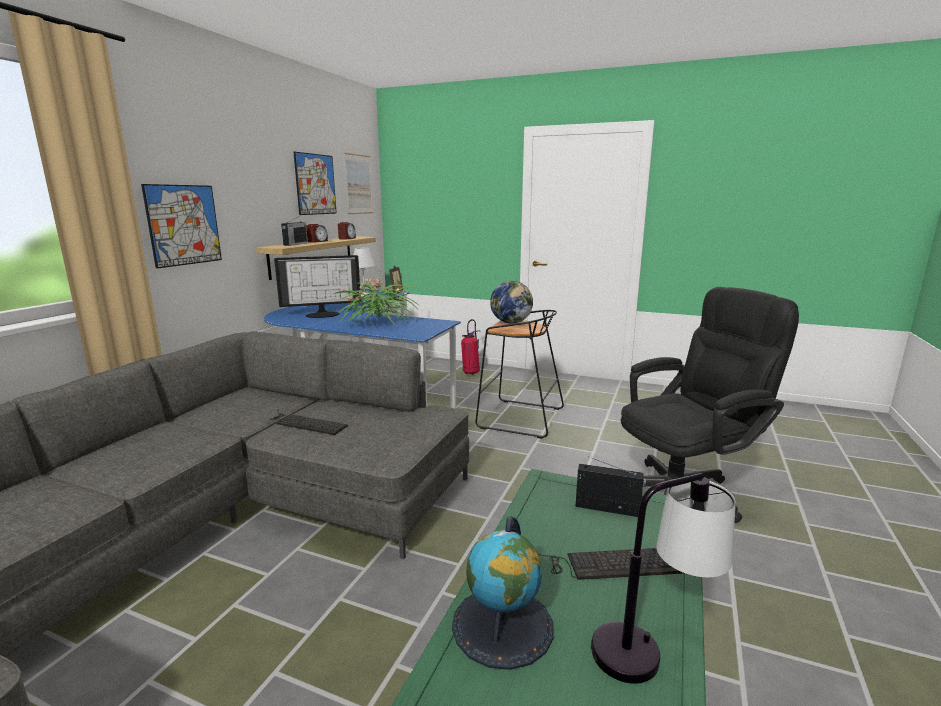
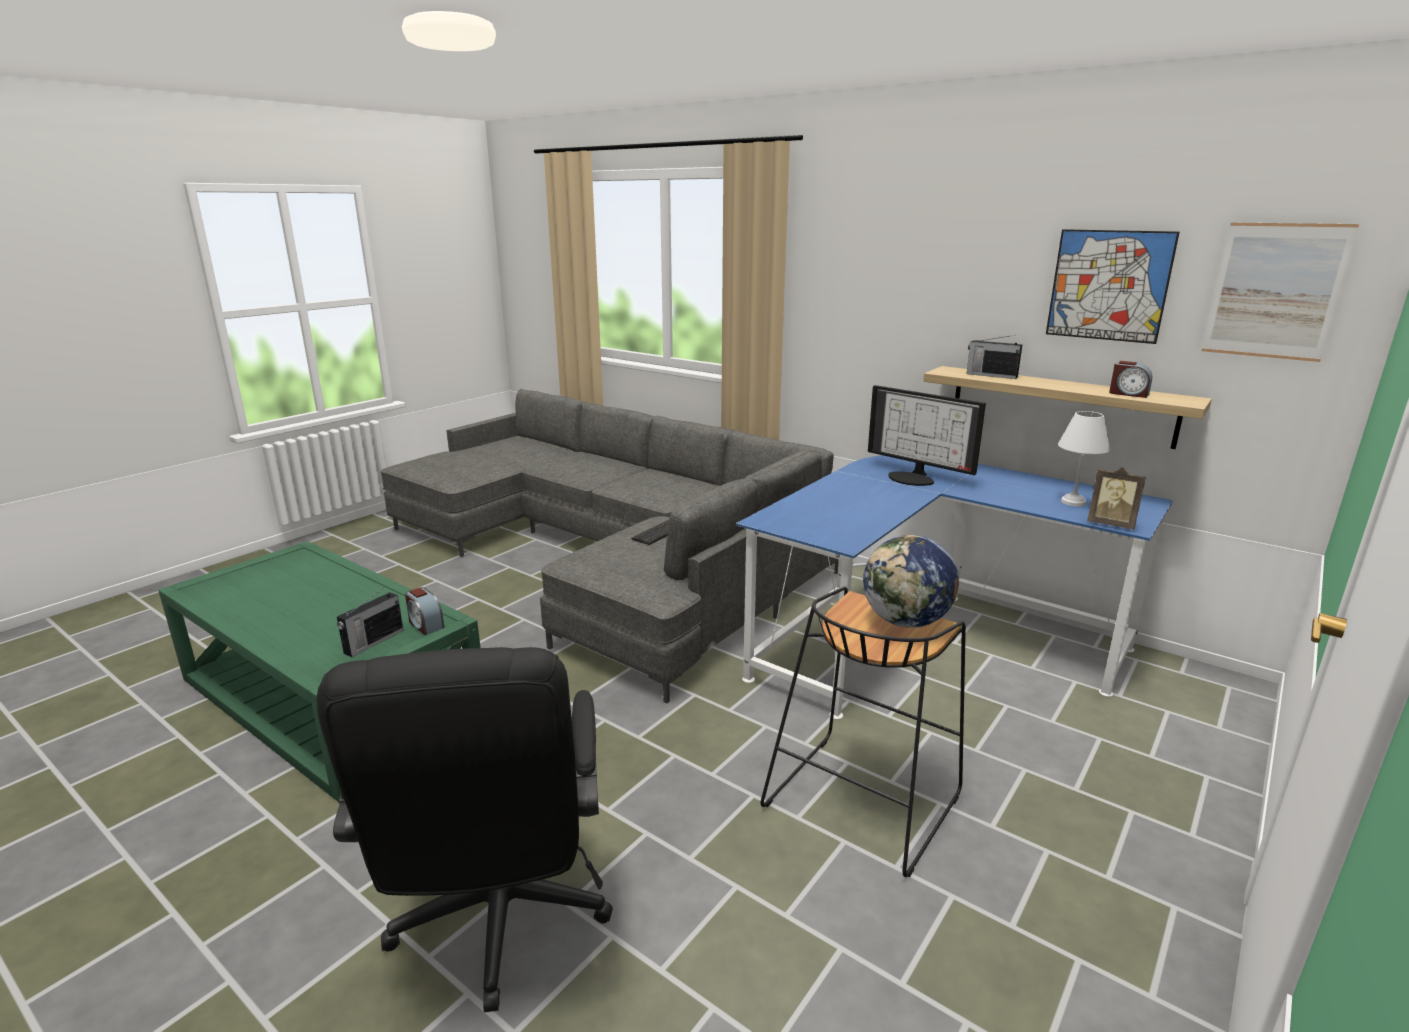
camera: 105 degrees right, 5 degrees up
(184, 225) = (847, 321): picture -> none
(317, 241) = (1047, 382): alarm clock -> alarm clock (425, 624)
(323, 314) = (913, 478): monitor -> monitor turned 45 degrees counterclockwise
(378, 323) = (849, 503): potted plant -> none
(471, 373) = (1153, 785): fire extinguisher -> none
(503, 625) = (325, 576): globe -> none
(612, 563) = (316, 622): keyboard -> none
(652, 646) = (247, 616): table lamp -> none

